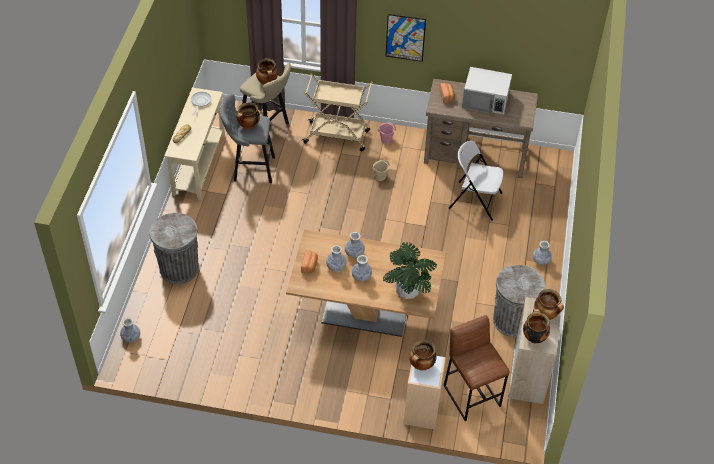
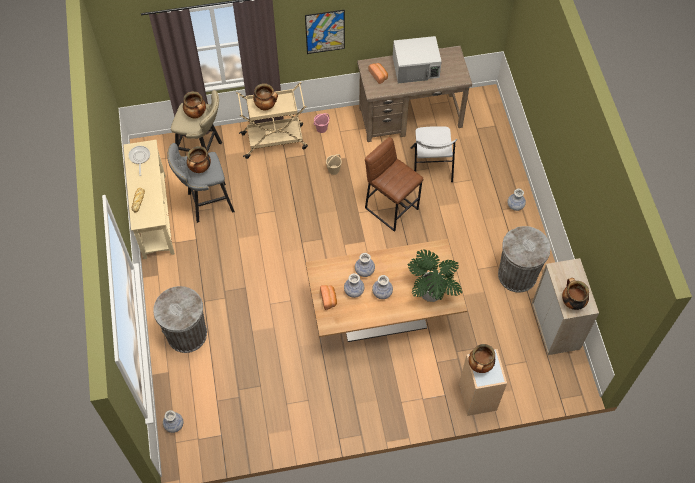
camera: 20 degrees left, 10 degrees up
(471, 395) = (514, 363): brown stool -> brown stool (391, 208)
(475, 200) = (431, 165): white chair -> white chair turned 90 degrees counterclockwise
(546, 315) = (572, 275): cooking pot -> cooking pot (266, 106)

